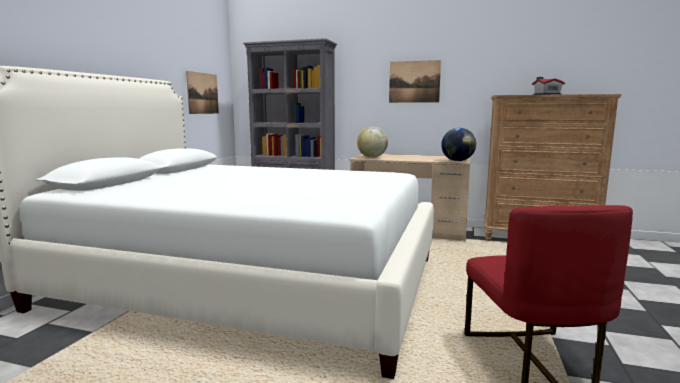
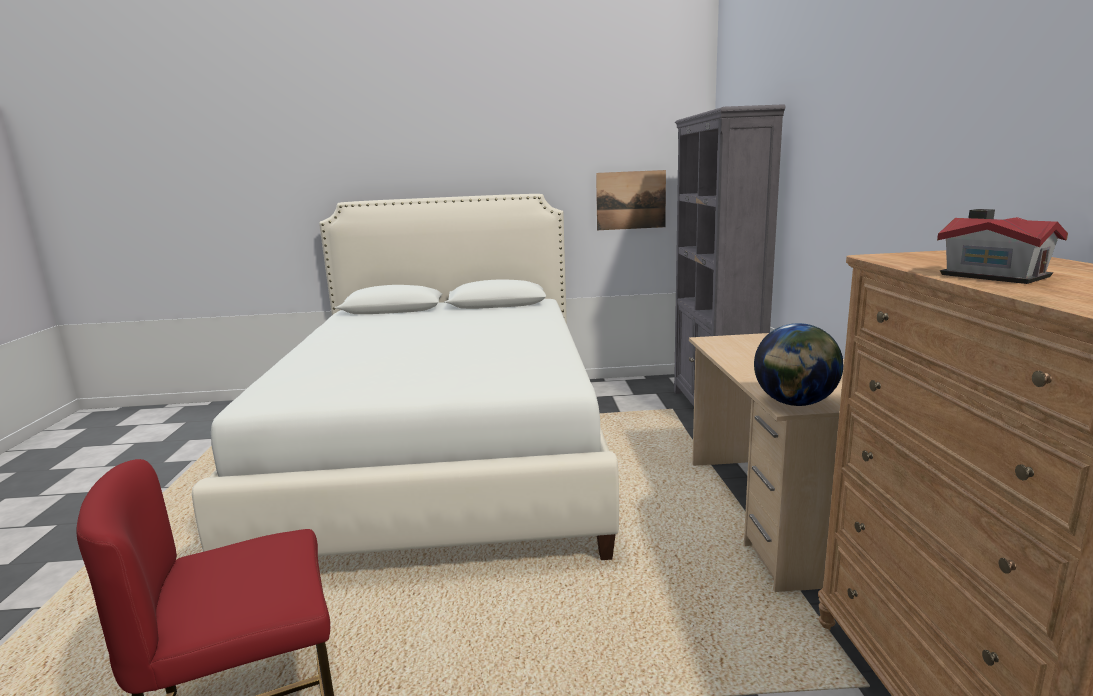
camera: 70 degrees right, 5 degrees up
(372, 157) = (734, 344): globe -> none
(414, 82) = (871, 189): picture -> none

